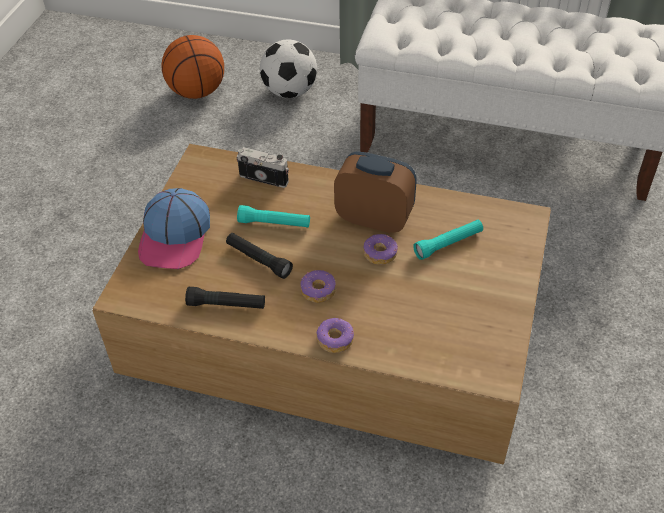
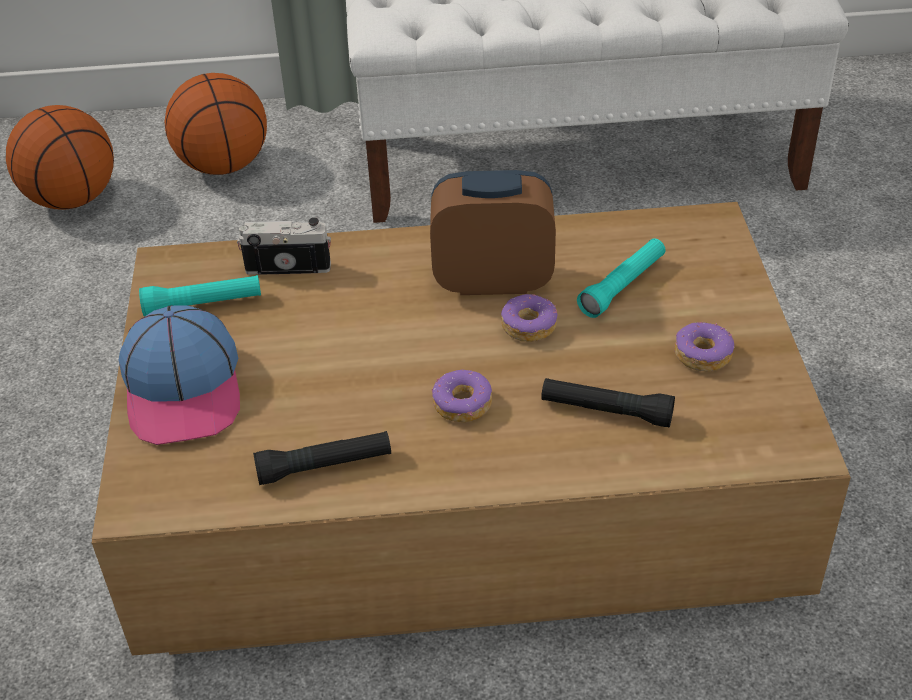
camera: 20 degrees left, 5 degrees down
(258, 260) = (342, 386): black flashlight -> black flashlight (606, 411)
(274, 223) = (339, 327): turquoise flashlight -> turquoise flashlight (203, 304)
(290, 91) = (224, 165): football -> basketball
(335, 339) = (527, 466): donut -> donut (702, 354)

